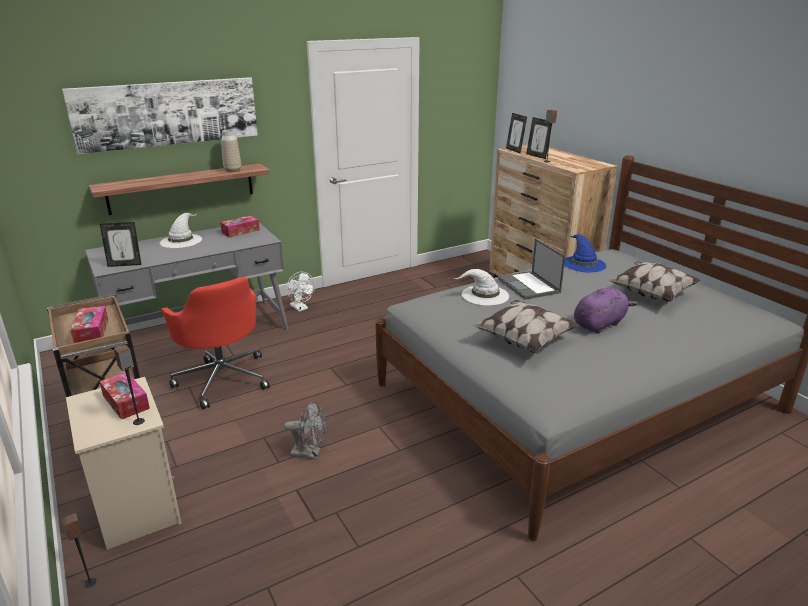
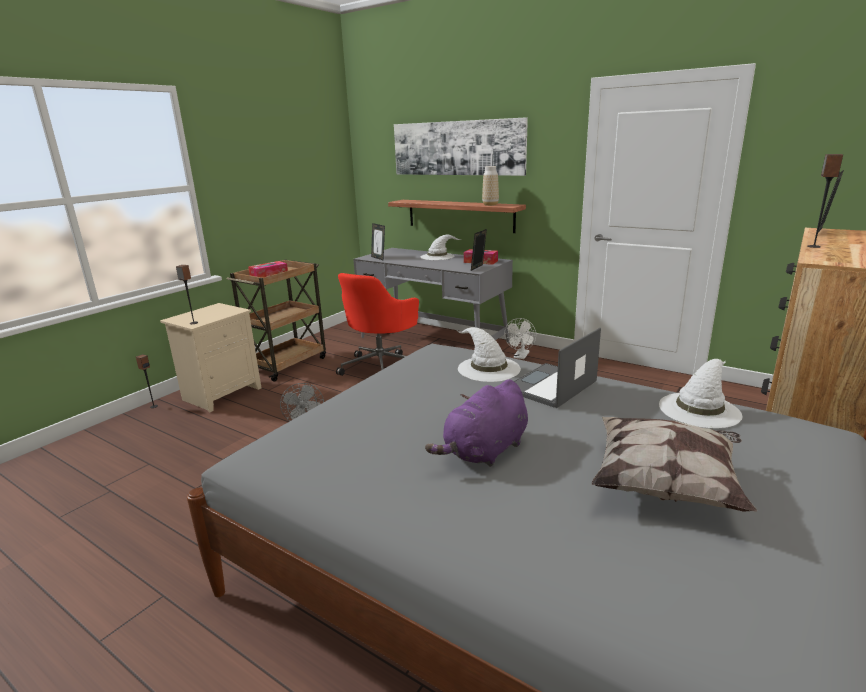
camera: 65 degrees right, 5 degrees down
(126, 402) = (216, 314): tissue box -> none
(523, 340) = (389, 409): pillow -> none
(537, 156) = (829, 241): picture frame -> picture frame (478, 268)
(583, 263) = (699, 409): blue hat -> white hat
(600, 324) = (484, 451): purple plush toy -> purple plush toy turned 105 degrees clockwise

